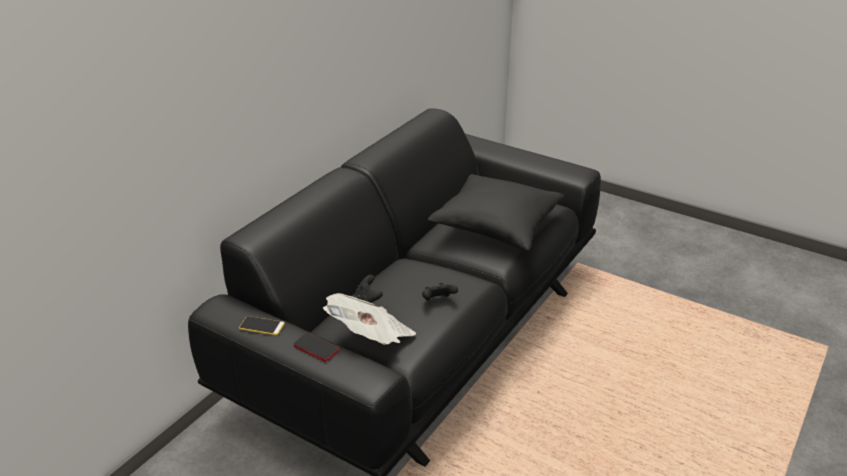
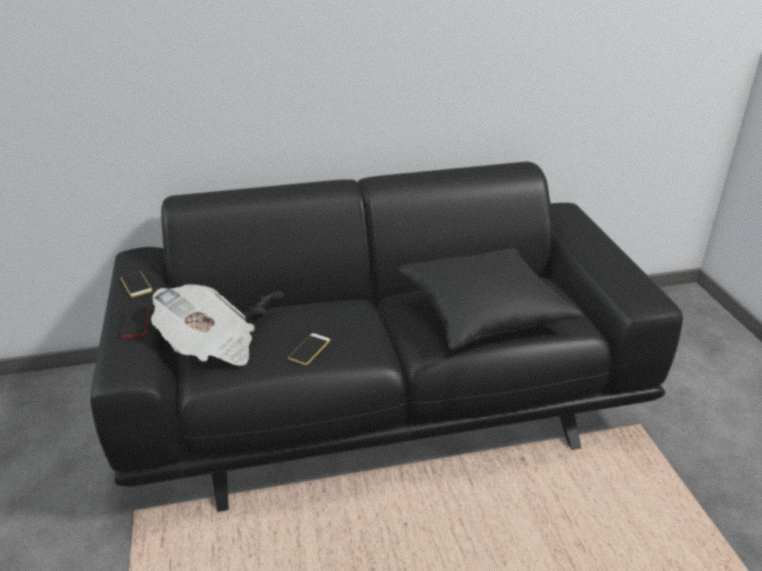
camera: 45 degrees right, 0 degrees up
(438, 301) = (309, 349): black game controller -> phone

